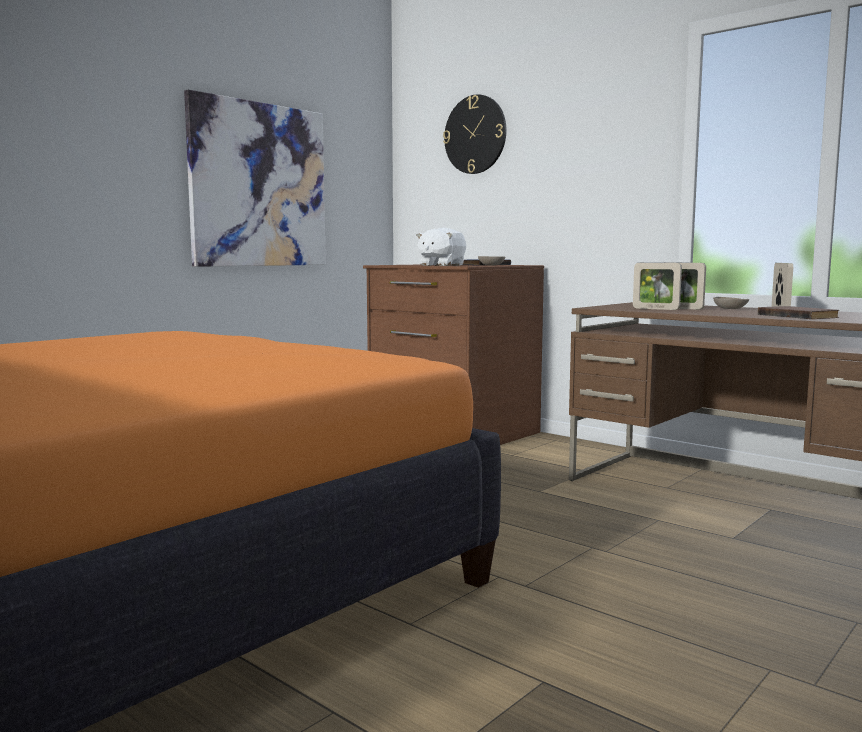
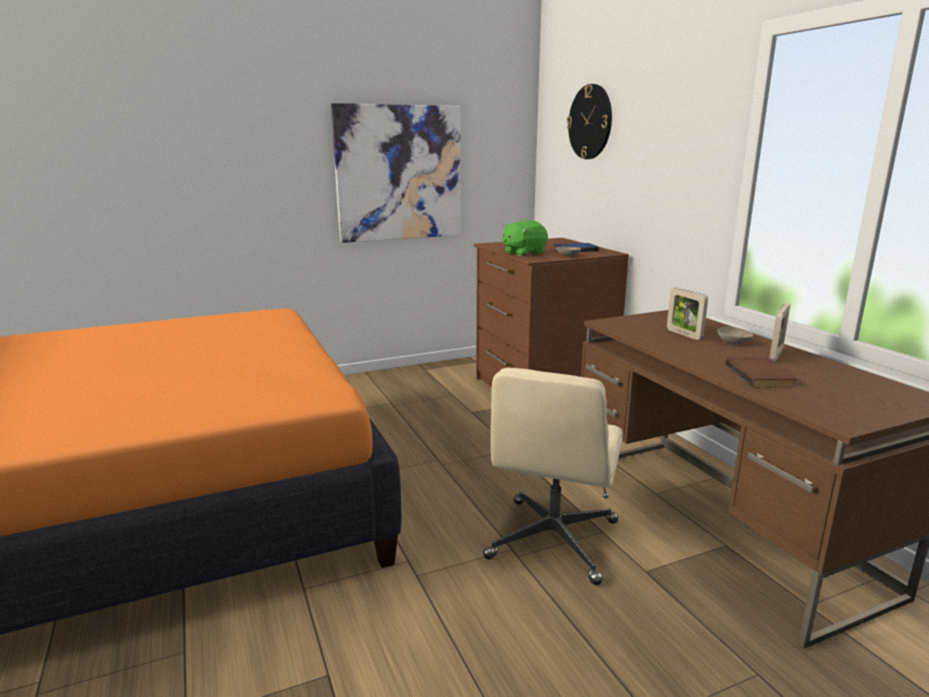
camera: 25 degrees right, 10 degrees up
(441, 265) = (523, 253): white plush toy -> green plush toy
(623, 534) = (553, 541): none -> beige office chair
(655, 309) = (656, 333): picture frame -> none

